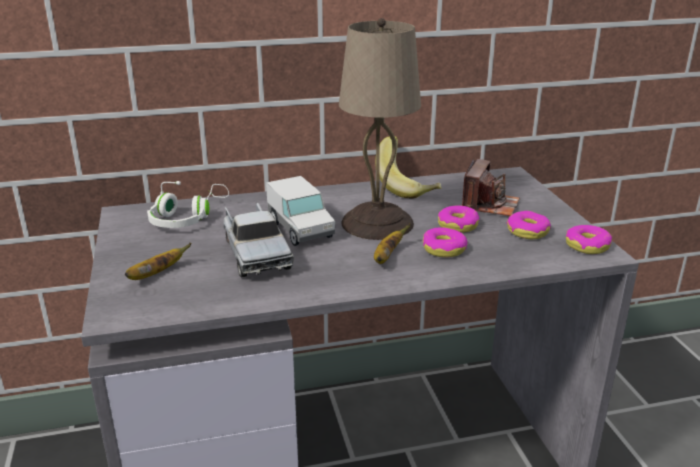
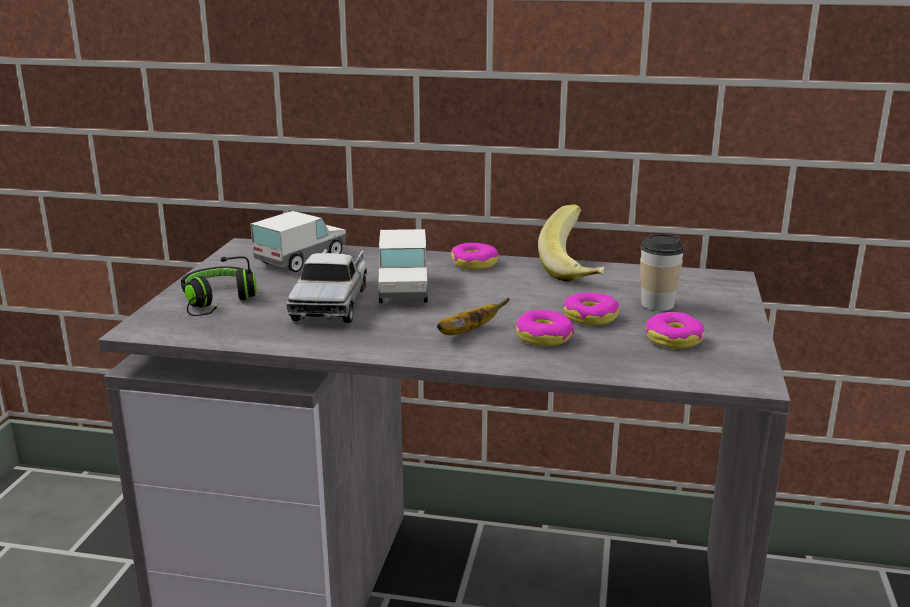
camera: 25 degrees right, 5 degrees down
(156, 274) = (218, 302): banana -> black headphones
(186, 218) = (301, 260): white headphones -> toy truck
(379, 223) = (498, 299): beige table lamp -> none
(489, 205) = (657, 304): camera -> cup
(587, 246) = (737, 369): donut -> donut (474, 264)

